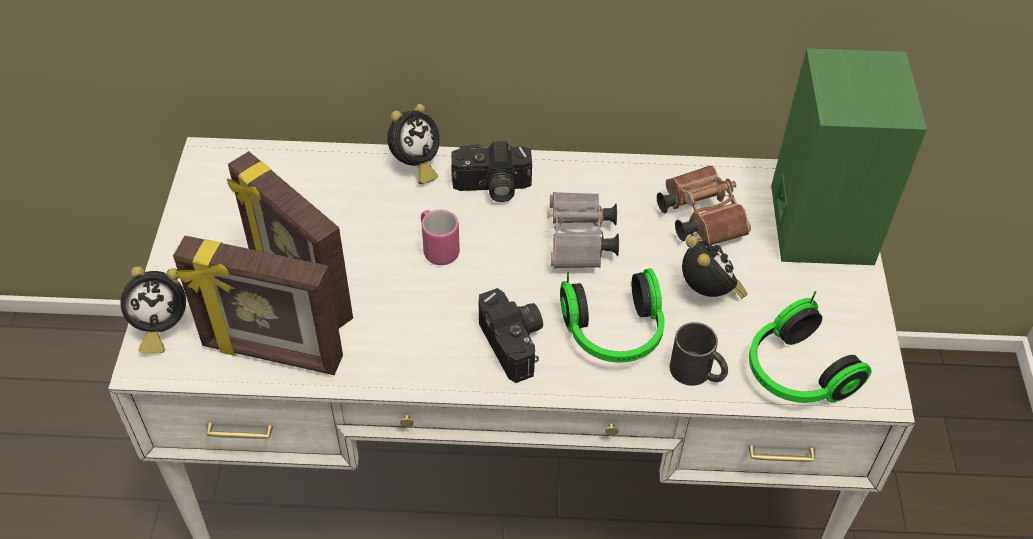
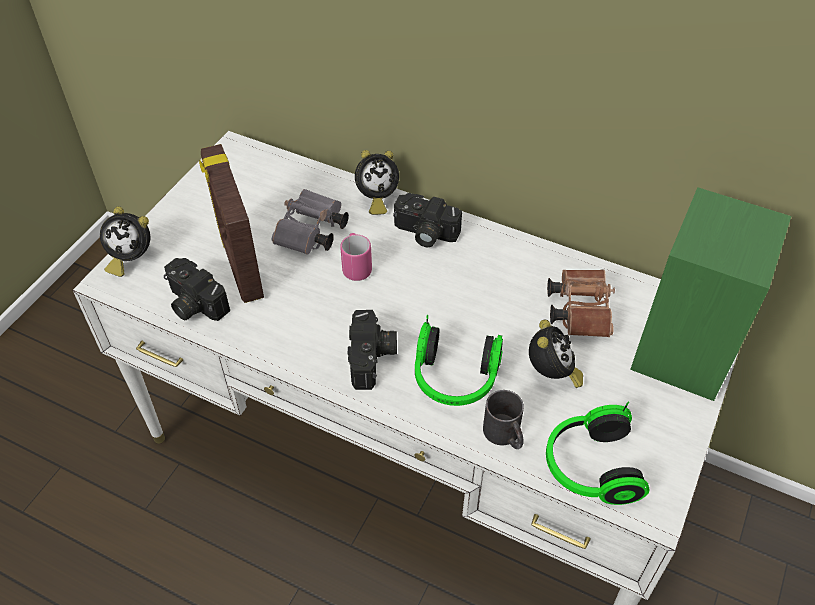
camera: 25 degrees right, 0 degrees up
(272, 354) = (193, 304): picture frame -> camera
(579, 243) = (468, 298): grey binoculars -> grey binoculars (311, 234)

